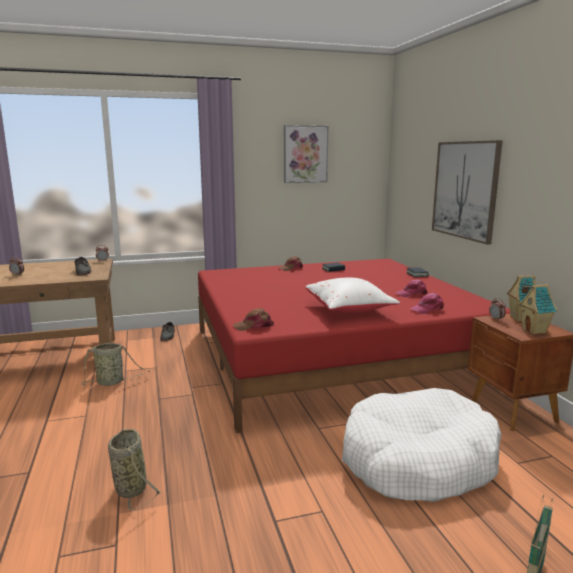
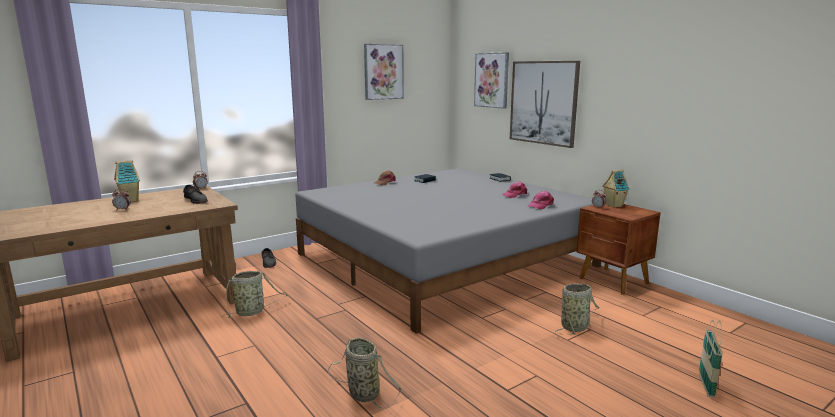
camera: 20 degrees left, 0 degrees up
(254, 326) = (418, 233): brown cap -> none
(332, 356) = (444, 260): red bed -> grey bed
(349, 310) = (481, 212): white pillow -> none
(417, 460) = (575, 327): white dog bed -> basket
(420, 163) = (492, 80): none -> picture
(534, 331) = (632, 213): toy house -> toy house (130, 200)

